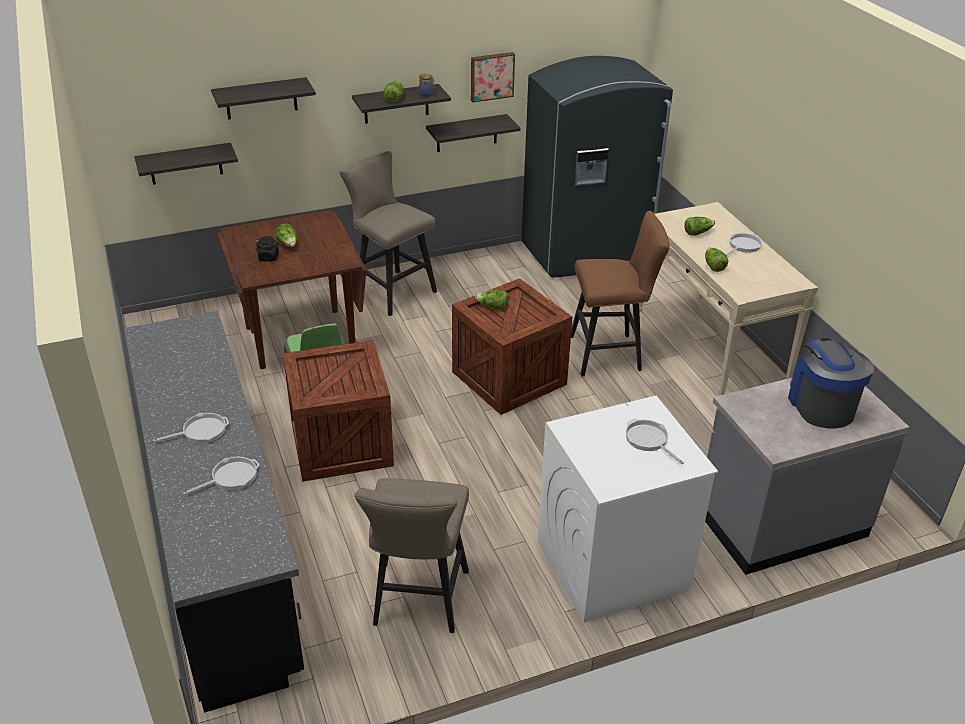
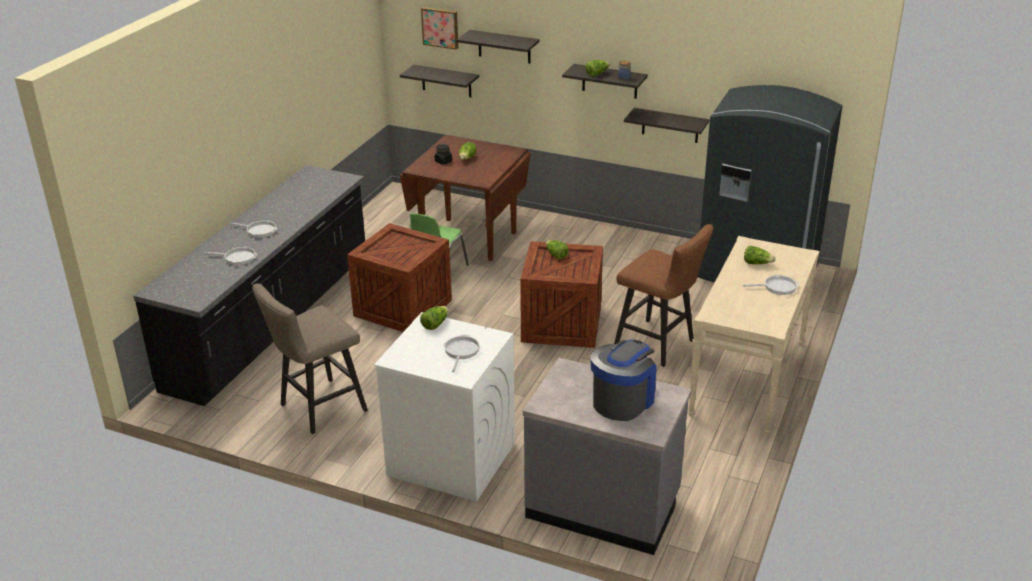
camera: 45 degrees right, 5 degrees down
(391, 290) = (569, 236): beige stool -> none
(491, 76) = (696, 81): picture -> picture (440, 27)
(713, 266) = (724, 289): lettuce -> lettuce (435, 324)

